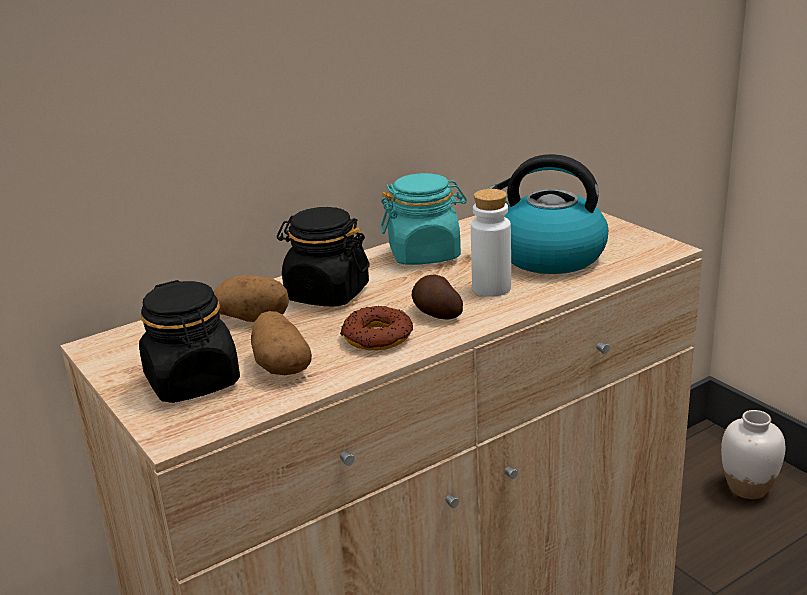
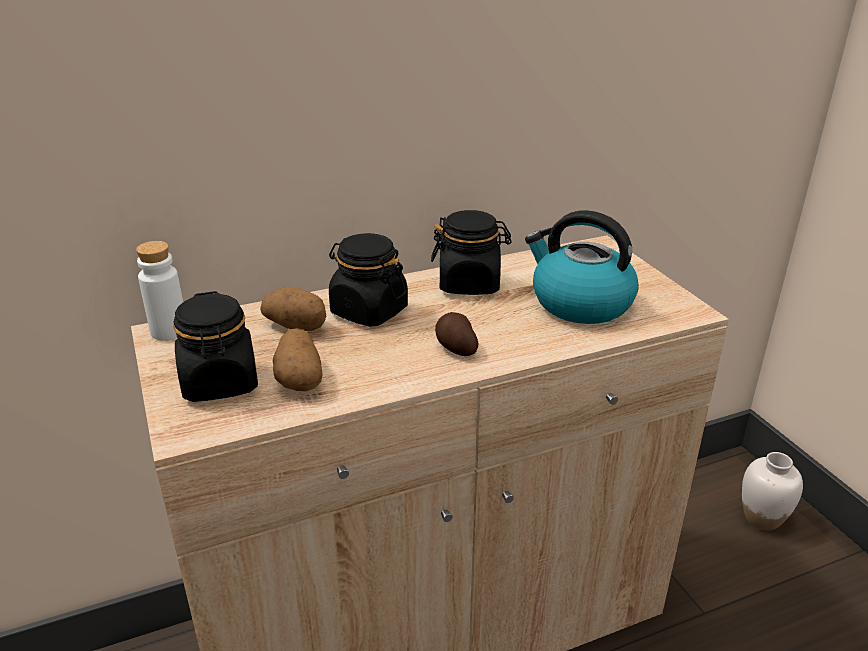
camera: 10 degrees right, 5 degrees up
(377, 337) = (394, 363): donut -> none
(425, 254) = (469, 284): turquoise jar -> black jar
(491, 288) = (515, 329): white bottle -> white bottle (169, 331)

